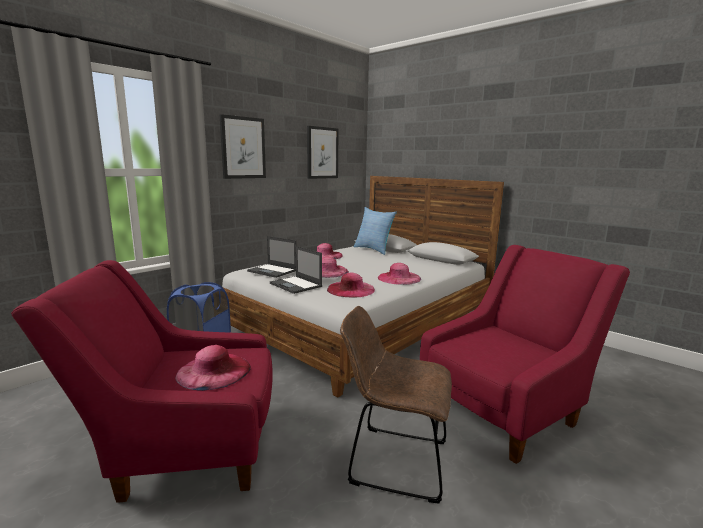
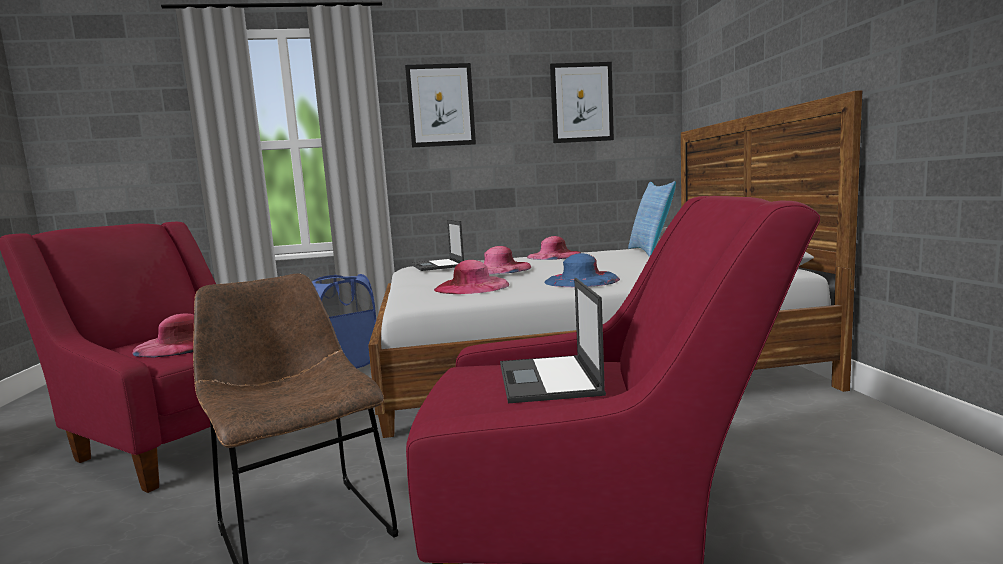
camera: 40 degrees right, 5 degrees down
(296, 285) = (424, 279): laptop -> laptop (549, 380)
(399, 278) = (581, 280): pink hat -> blue hat

